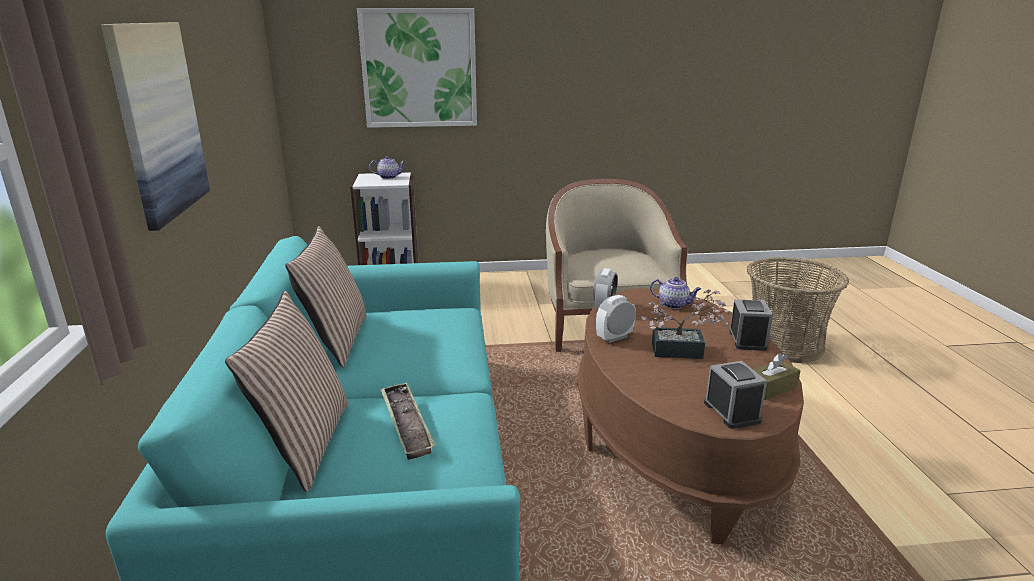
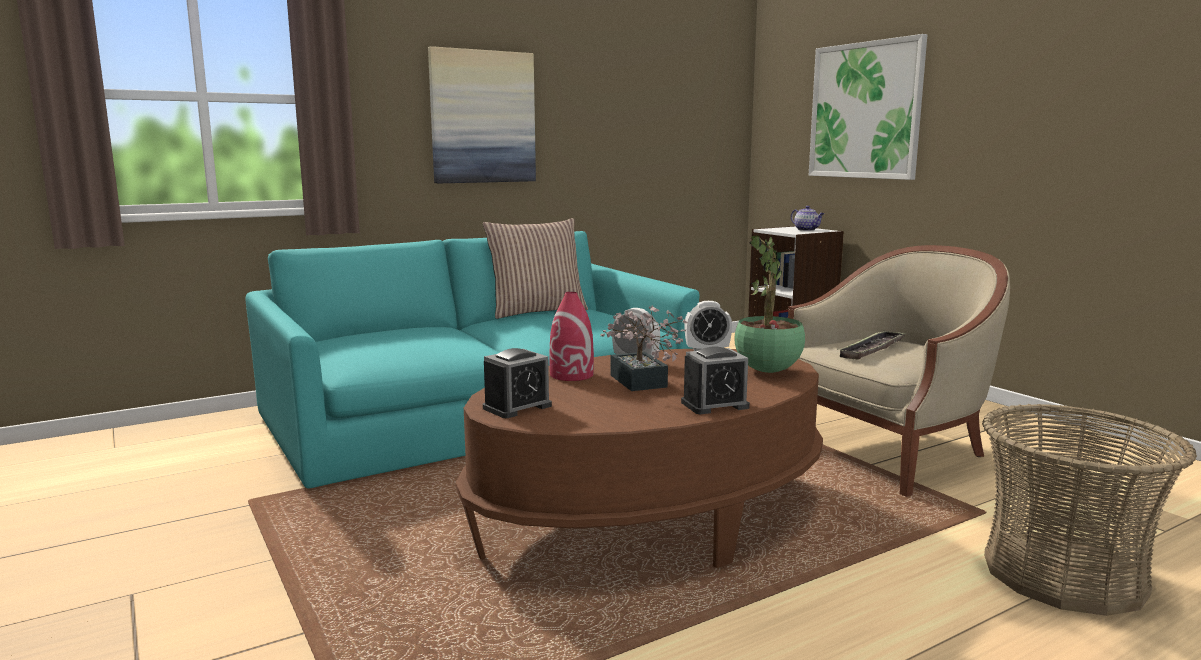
camera: 65 degrees right, 10 degrees down
(304, 443) = (388, 328): pillow -> none
(406, 424) = (428, 341): tray -> tray (872, 350)
(645, 371) = (572, 375): none -> red vase
(674, 304) = (768, 371): teapot -> potted plant
(771, 388) = (592, 419): brown tissue box -> none

